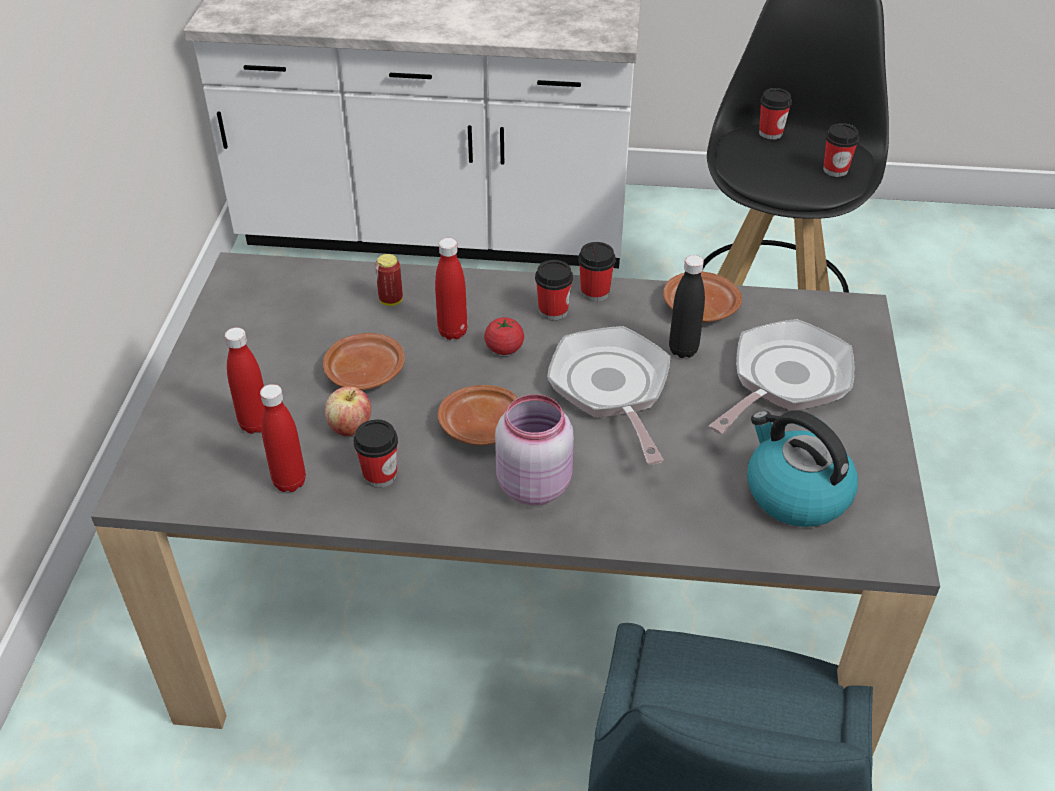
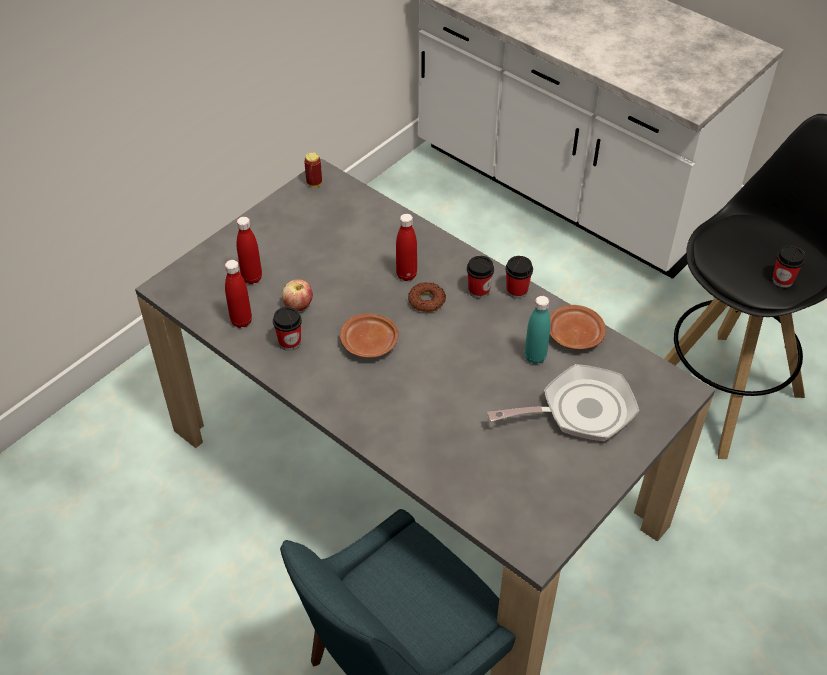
camera: 35 degrees right, 5 degrees up
(365, 372) = (335, 276): brown plate -> none
(391, 301) = (389, 237): can -> can (314, 183)
(504, 348) = (426, 300): tomato -> donut
(533, 484) = (366, 392): pink jar -> none
(611, 389) = (465, 359): frying pan -> none
(683, 350) = (535, 357): black bottle -> turquoise bottle
(770, 133) = (766, 229): cup -> none
(795, 493) = (511, 482): kettle -> none

